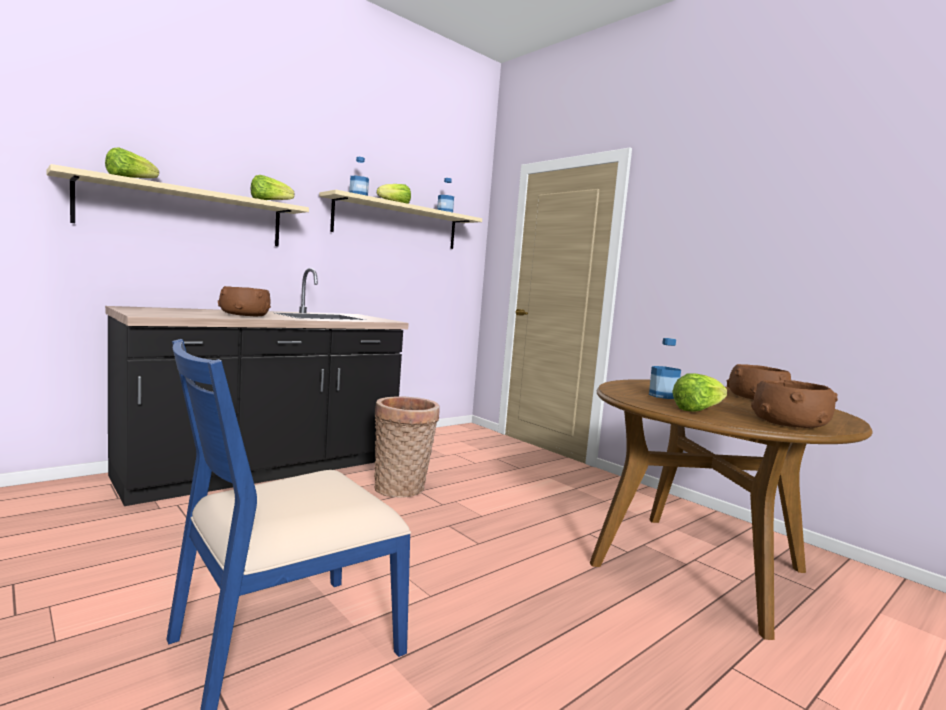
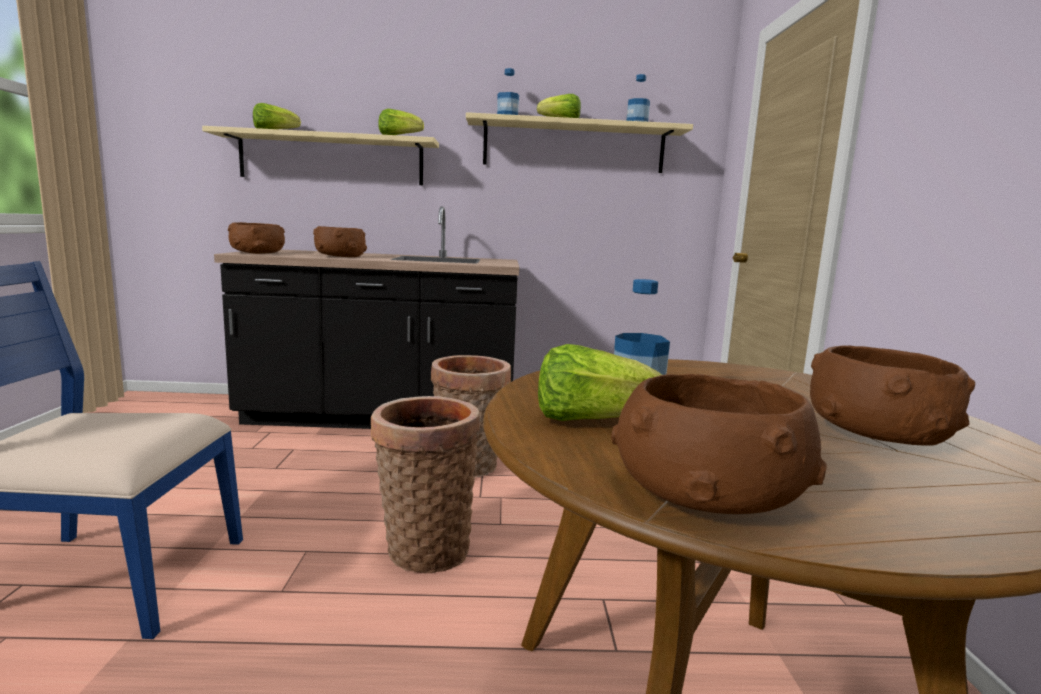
camera: 40 degrees right, 5 degrees up
(152, 313) = (258, 252): none -> brown bowl
(465, 542) = (424, 547): none -> basket

